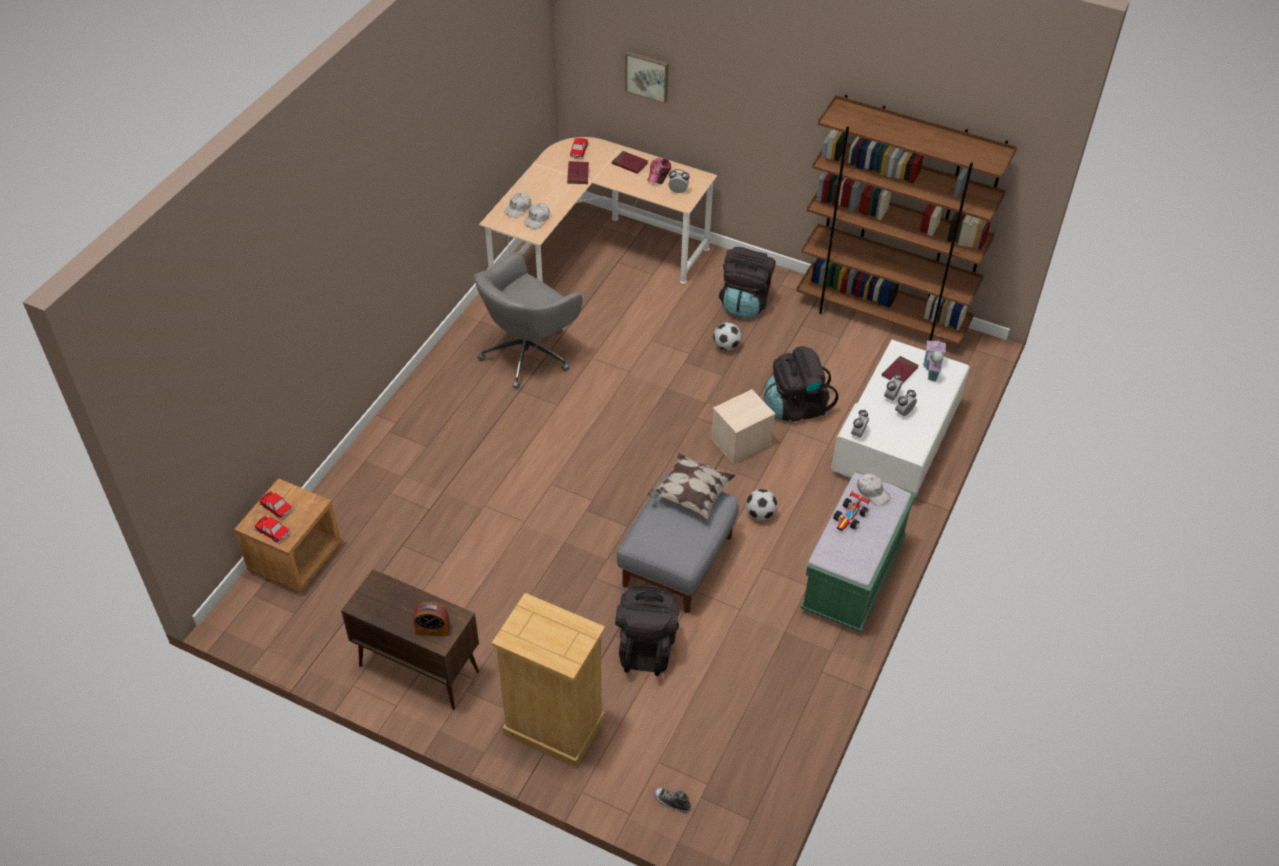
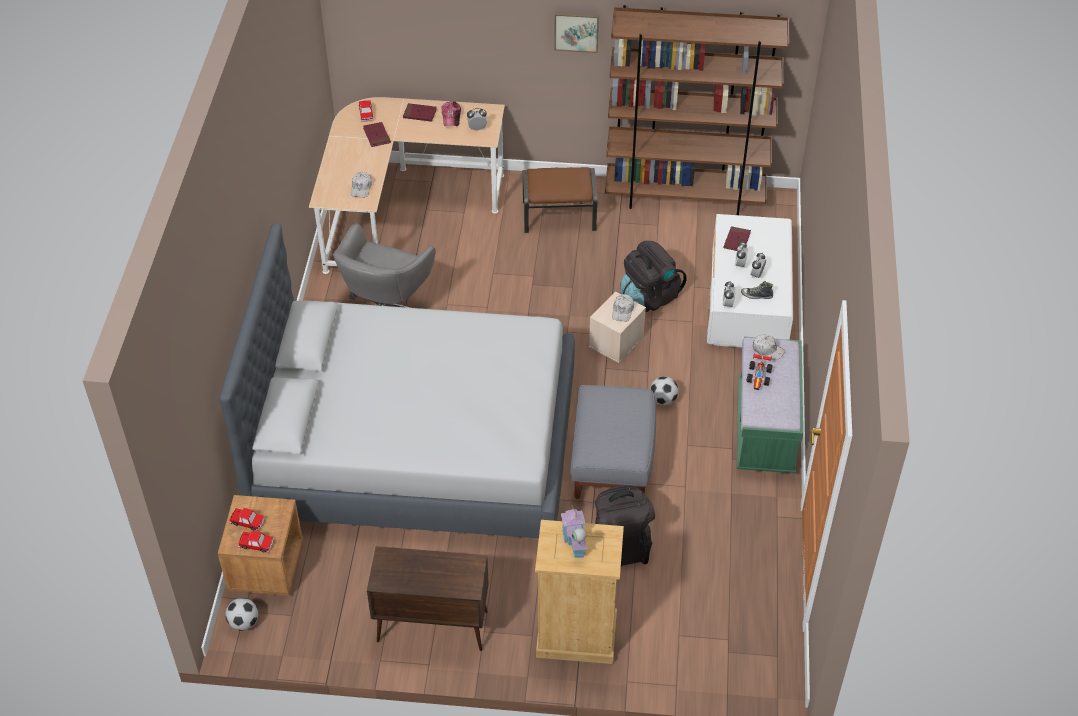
camera: 20 degrees left, 0 degrees up
(432, 629) = (458, 580): alarm clock -> none
(493, 486) = (416, 446): none -> grey bed
(518, 208) = (338, 182): white cap -> white cap (623, 311)
(647, 76) = (423, 28): picture -> picture (576, 30)
(671, 801) = (705, 664): shoe -> shoe (756, 295)
(690, 495) = (613, 398): pillow -> none
(726, 346) = (562, 260): football -> football (244, 622)
(745, 302) = (559, 216): black backpack -> brown ottoman
(931, 369) = (762, 230): toy house -> toy house (574, 542)

